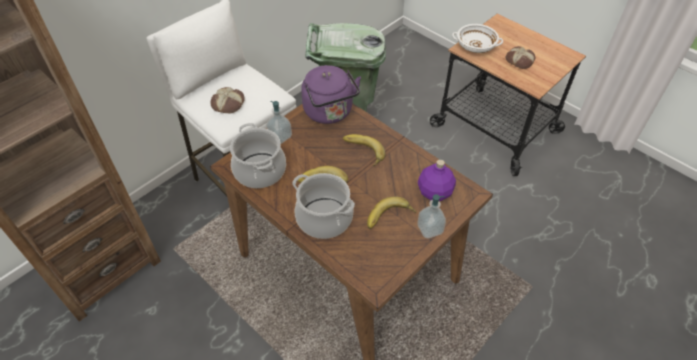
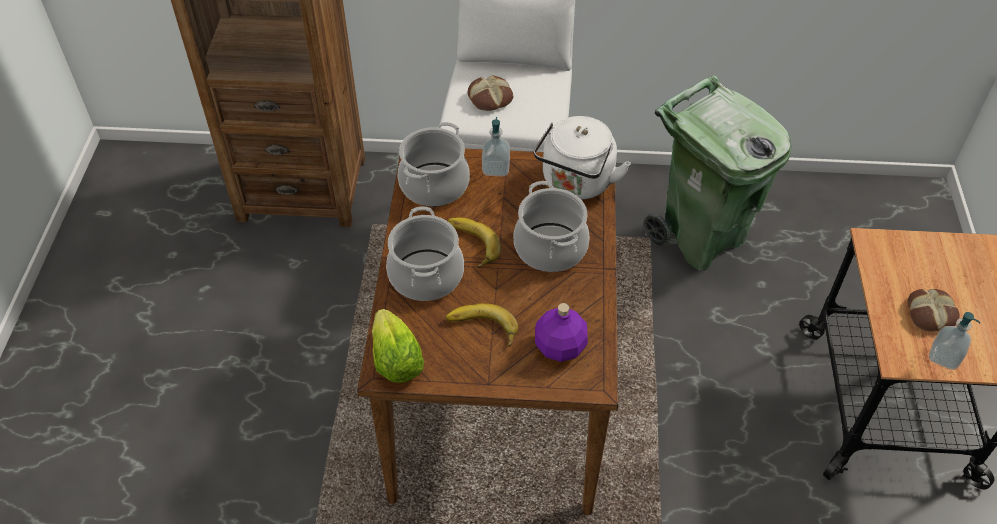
camera: 50 degrees right, 0 degrees up
(330, 113) = (576, 184): purple kettle -> white kettle
(362, 152) = (550, 248): banana -> cooking pot
(374, 274) = (396, 361): none -> lettuce
(430, 229) = (502, 374): soap dispenser -> soap dispenser (944, 357)
(475, 47) = (892, 251): white bowl -> none

